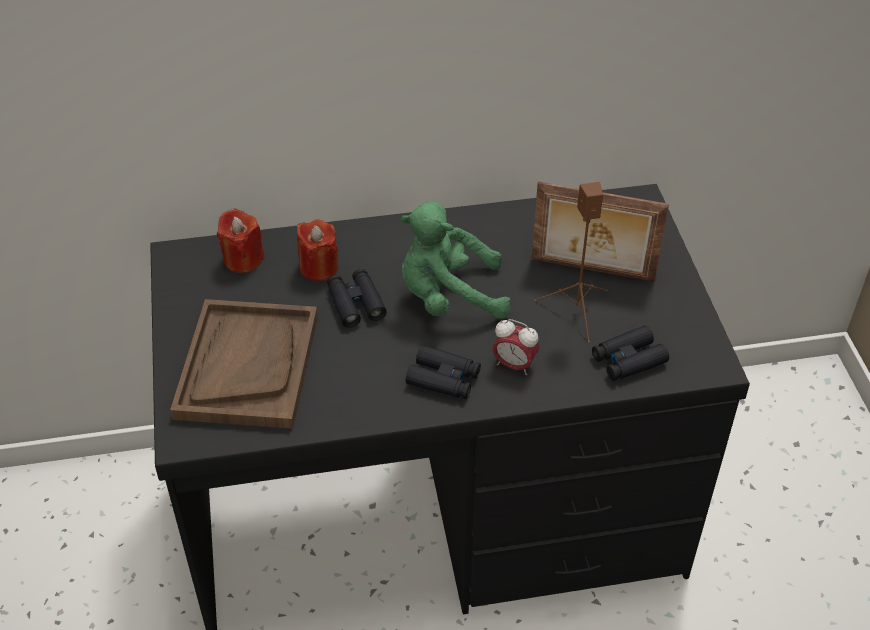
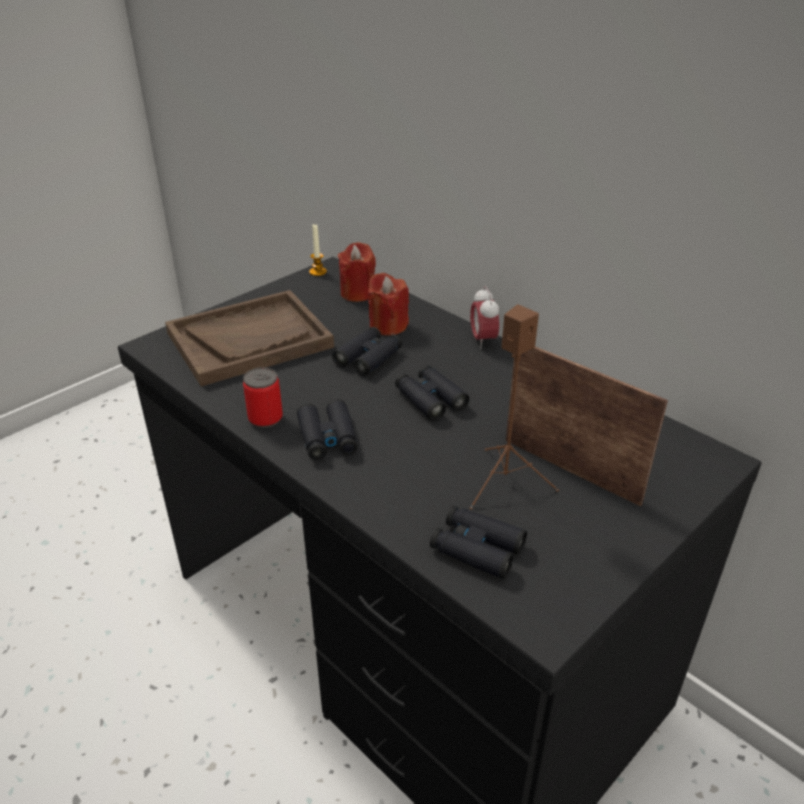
camera: 55 degrees right, 10 degrees down
(171, 266) = (318, 272): none -> candle
(383, 405) = (265, 419): none -> can
(448, 297) = (430, 399): green plush toy -> black binoculars
(514, 365) = (387, 472): alarm clock -> alarm clock (483, 340)
(592, 271) = (572, 469): picture frame -> picture frame turned 150 degrees clockwise

